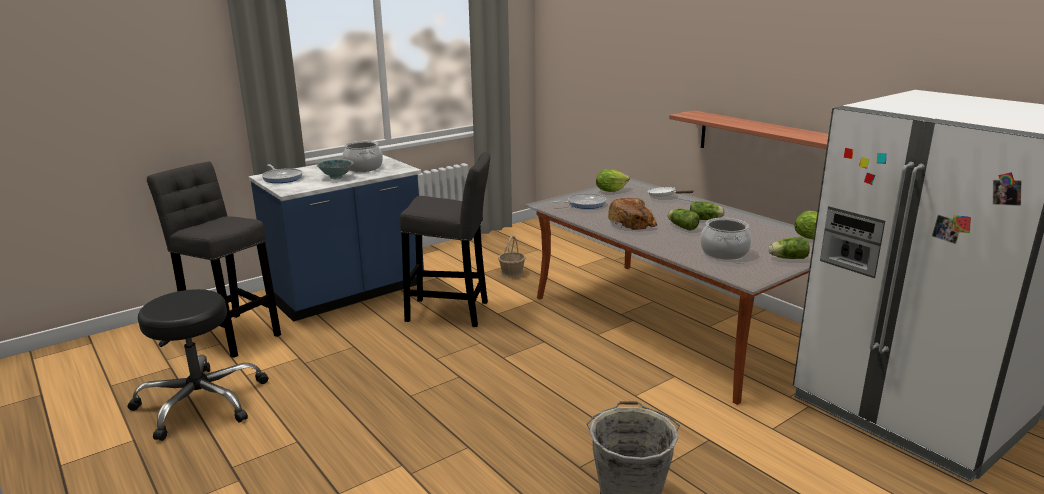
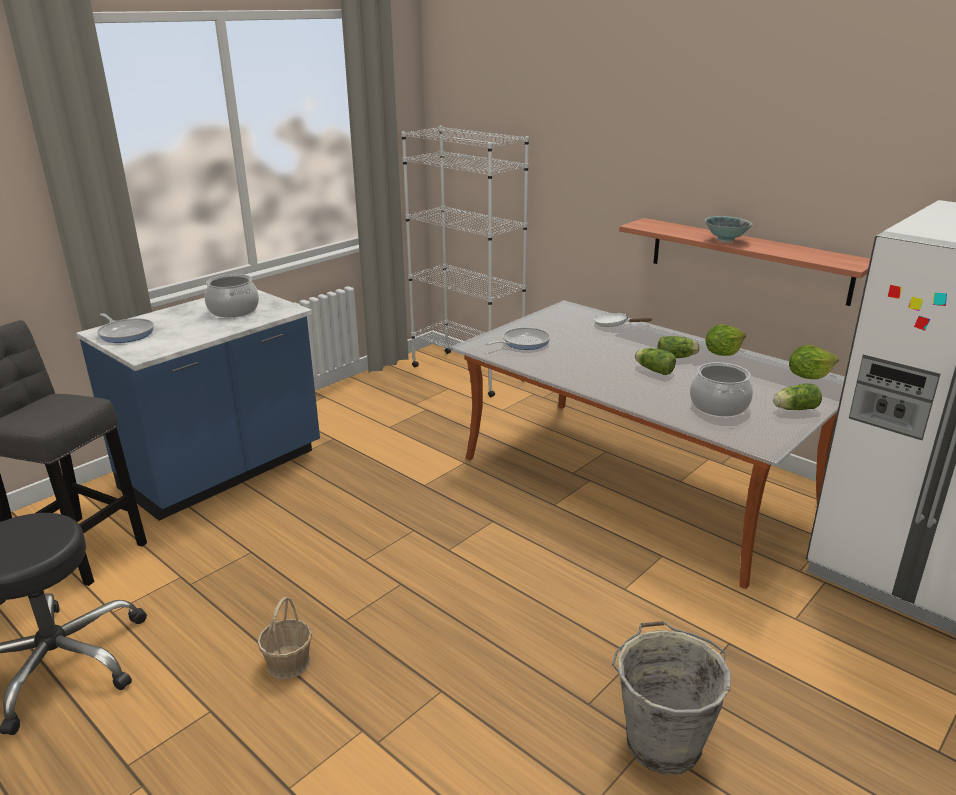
camera: 10 degrees left, 5 degrees up
(336, 177) = (201, 329): bowl -> bowl (725, 241)
(452, 312) = (366, 488): grey stool -> none
(512, 273) = (426, 425): basket -> basket (289, 662)
(557, 239) = (467, 373): none -> white bookcase
(610, 191) = (547, 320): lettuce -> lettuce (722, 353)
(632, 222) = (593, 367): bread -> none

